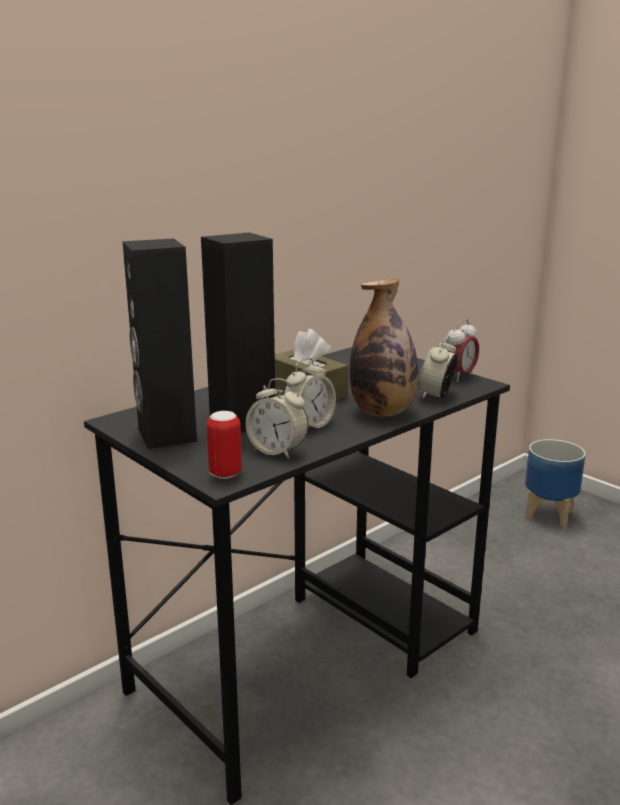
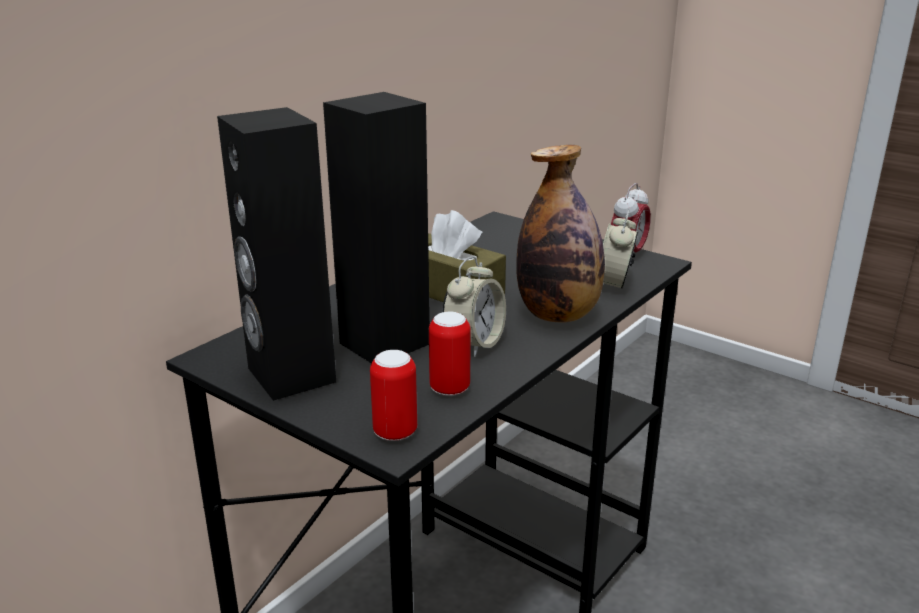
camera: 10 degrees left, 5 degrees up
(277, 451) = (449, 388): alarm clock -> can
(549, 515) = (687, 388): planter -> none

